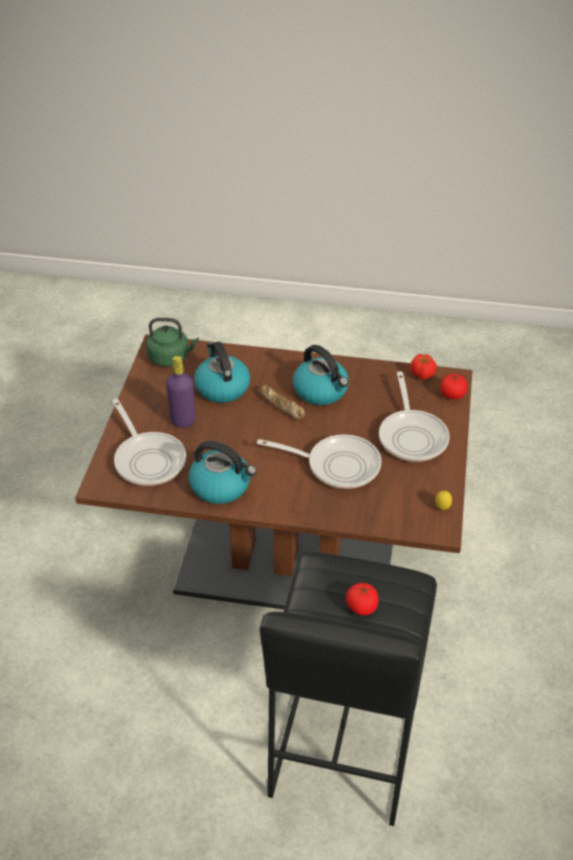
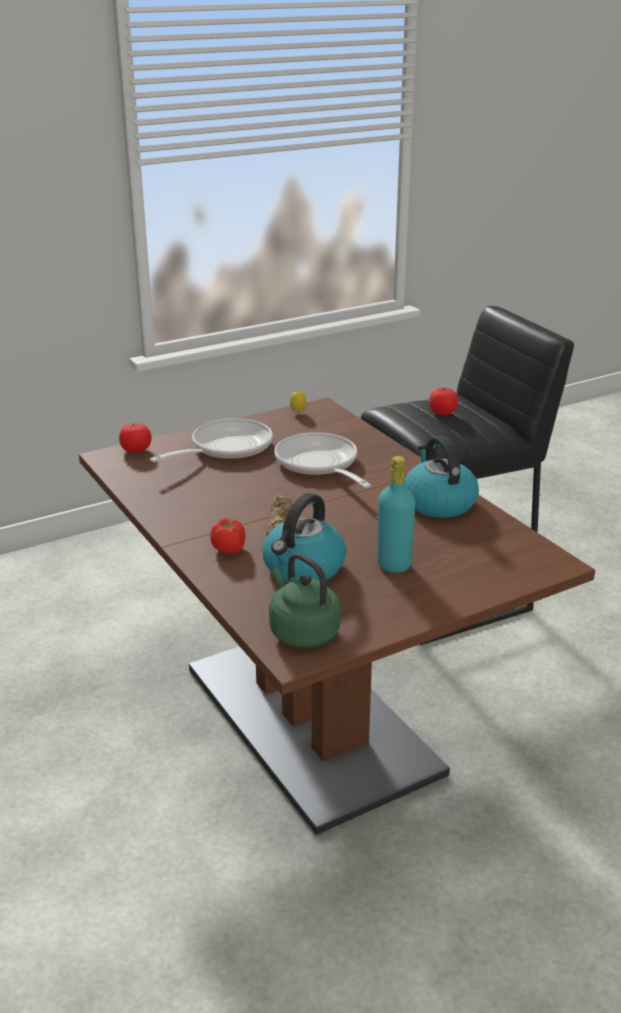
camera: 130 degrees left, 15 degrees down
(148, 459) = (478, 556): frying pan -> none
(183, 421) = (393, 565): purple bottle -> turquoise bottle
(321, 391) = (222, 510): kettle -> none
(422, 375) = (121, 472): tomato -> tomato (229, 549)

